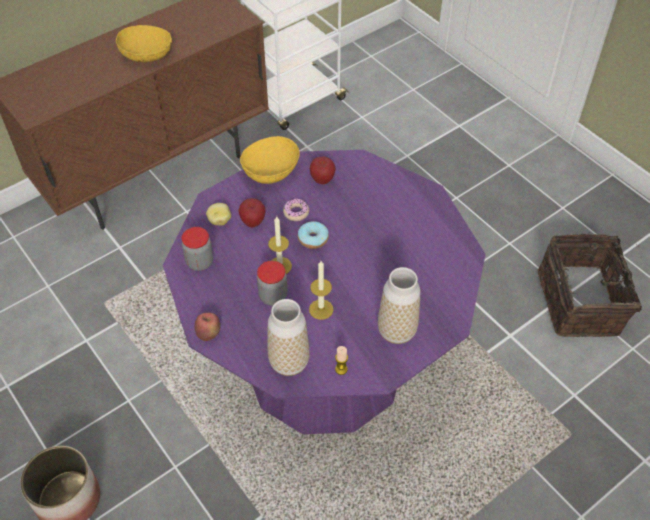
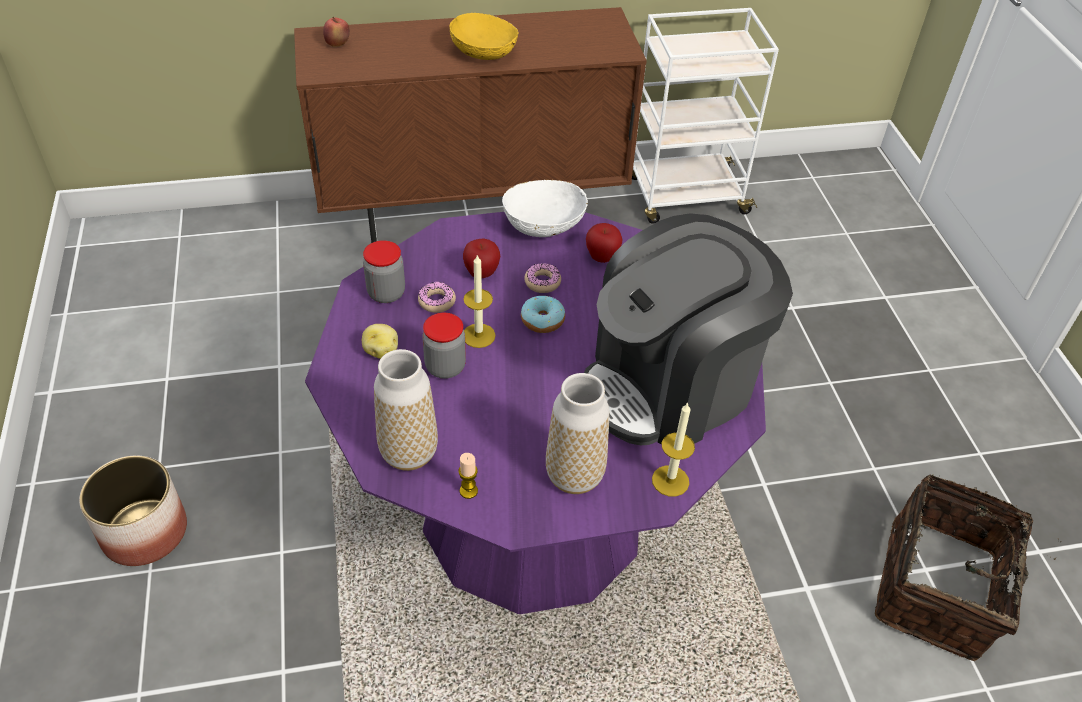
camera: 25 degrees right, 5 degrees down
(209, 334) = (337, 378): apple -> apple (338, 44)
(219, 220) = (443, 256): potato -> potato (381, 350)
(237, 254) = (437, 301): none -> donut
(271, 172) = (543, 225): yellow bowl -> white bowl
(321, 309) = (494, 407): candle -> candle (670, 481)
(416, 249) = (671, 386): none -> coffee machine

